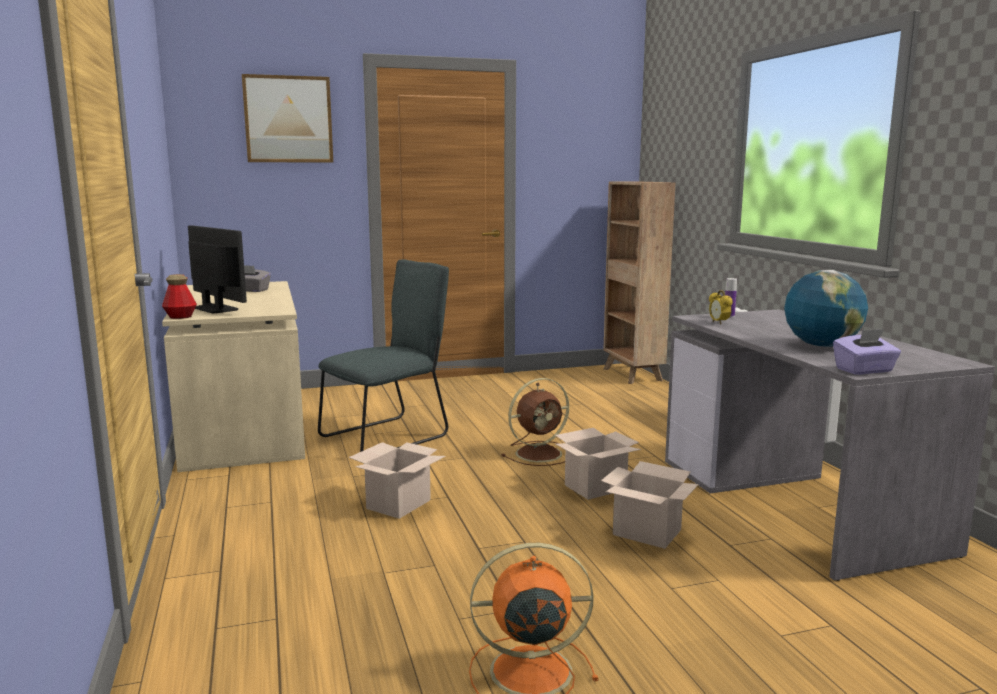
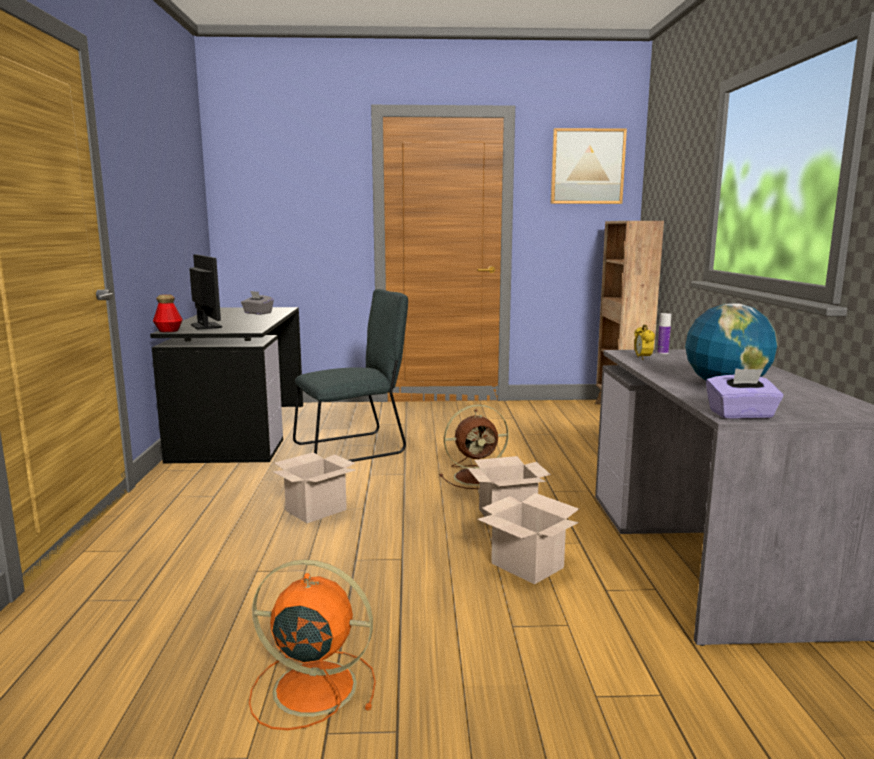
camera: 15 degrees right, 0 degrees up
(242, 427) = (241, 430): beige desk -> black desk
(288, 119) = (305, 165): picture -> picture (587, 166)

